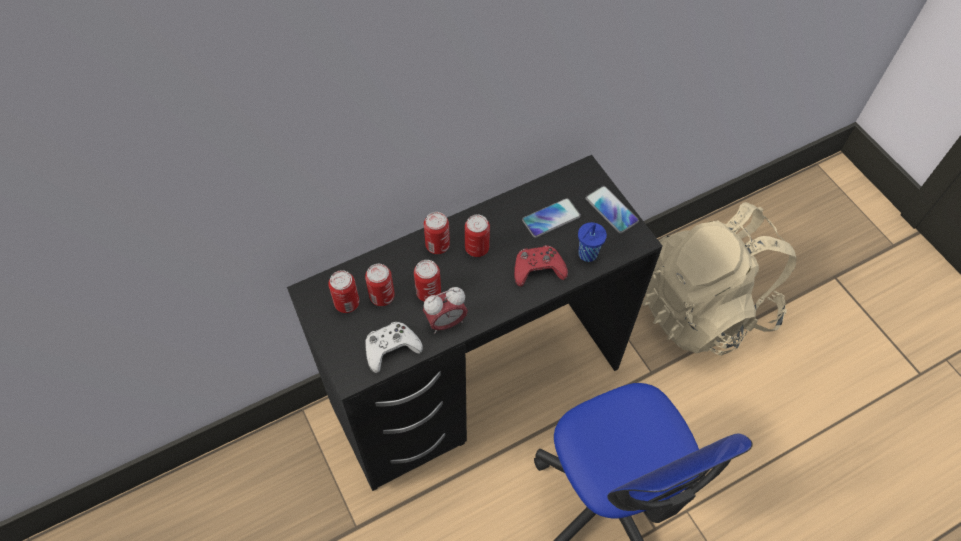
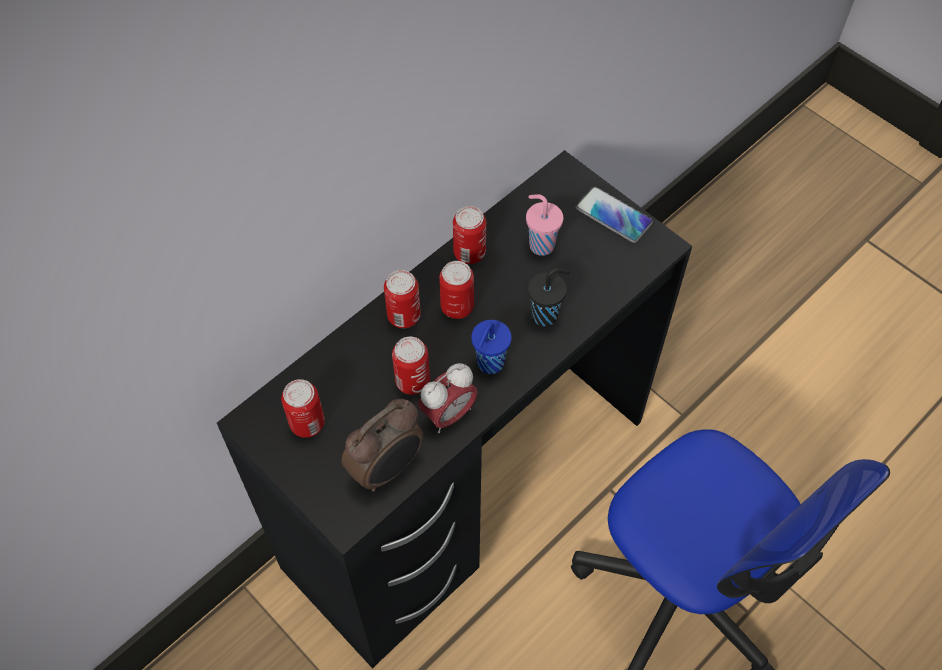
camera: 15 degrees left, 0 degrees up
(382, 296) = (352, 402): can -> can (469, 253)
(391, 348) = (387, 468): white game controller -> alarm clock
(538, 269) = (546, 315): red game controller -> black cup
(551, 218) = (540, 244): phone -> pink cup
(586, 255) = (601, 281): blue cup -> blue cup (489, 364)
(704, 308) = (723, 317): beige backpack -> none

